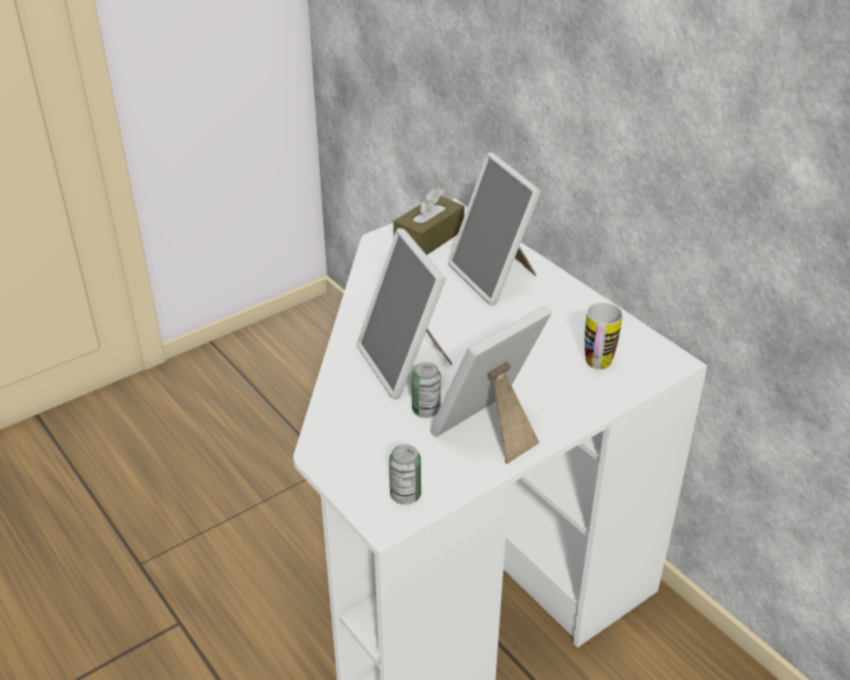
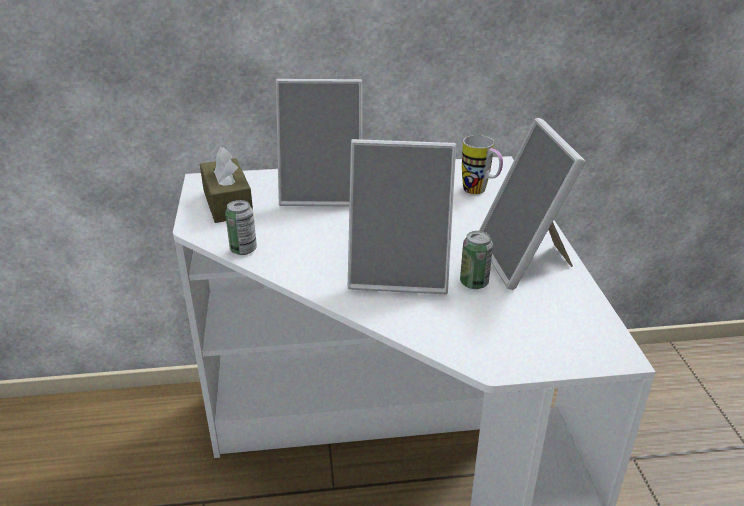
camera: 60 degrees left, 5 degrees down
(405, 495) = (584, 330): can -> can (243, 249)

